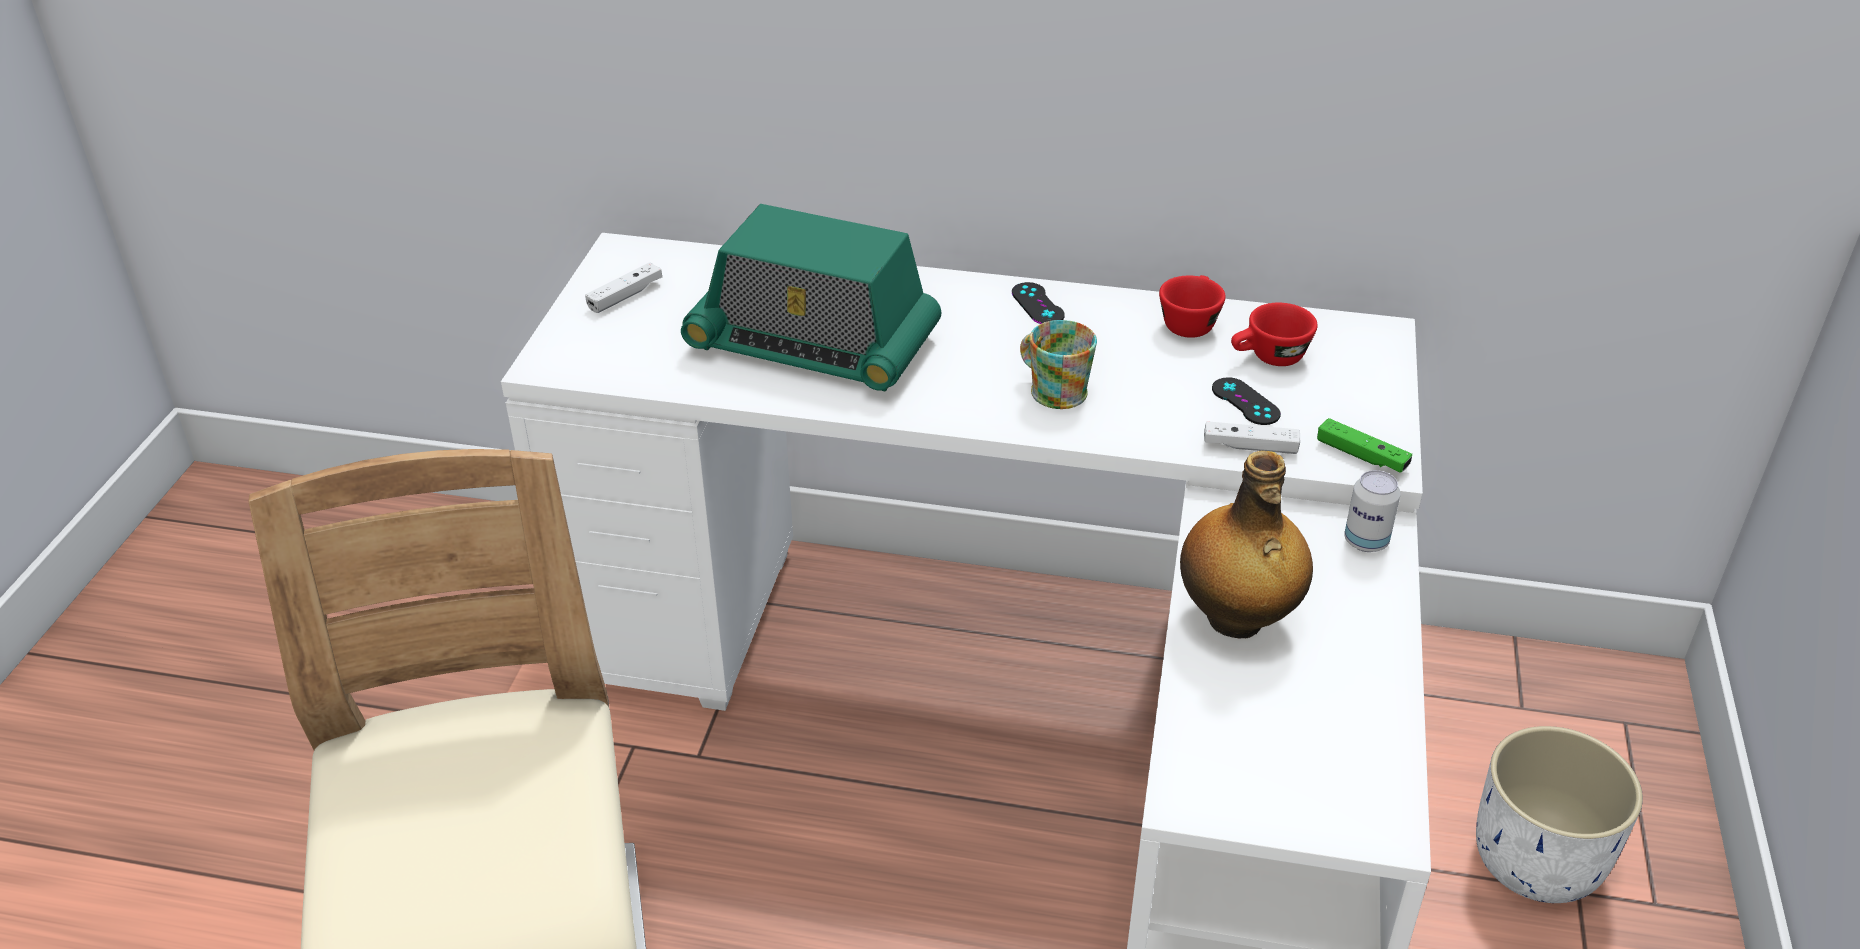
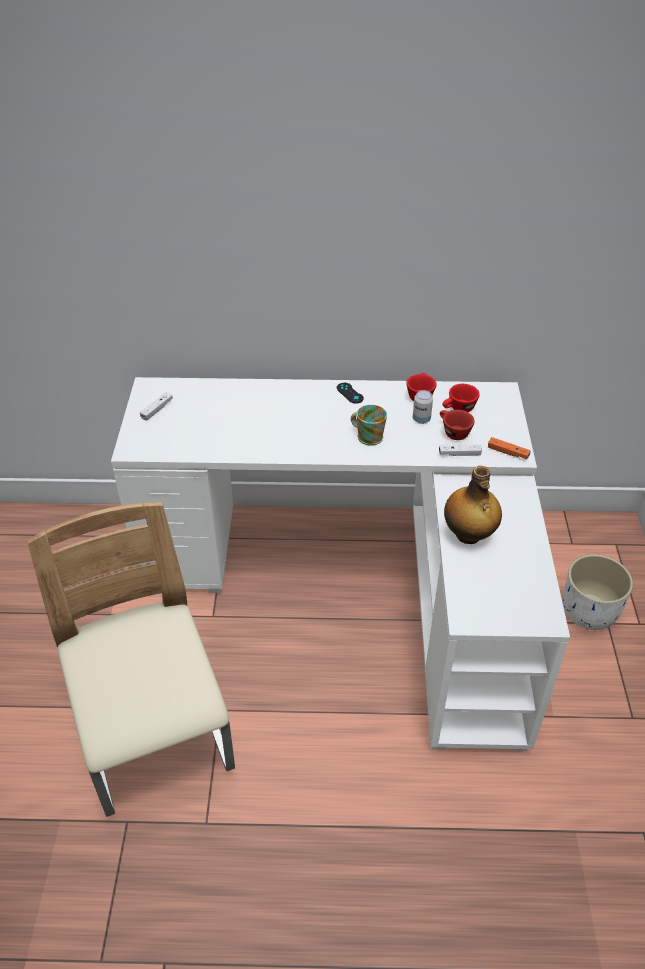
camera: 10 degrees left, 5 degrees up
(813, 344) = (252, 425): radio -> none
(1245, 402) = (453, 432): black game controller -> red cup
(1361, 455) = (508, 452): green game controller -> orange game controller
(1366, 541) = (515, 491): can -> can (421, 419)

